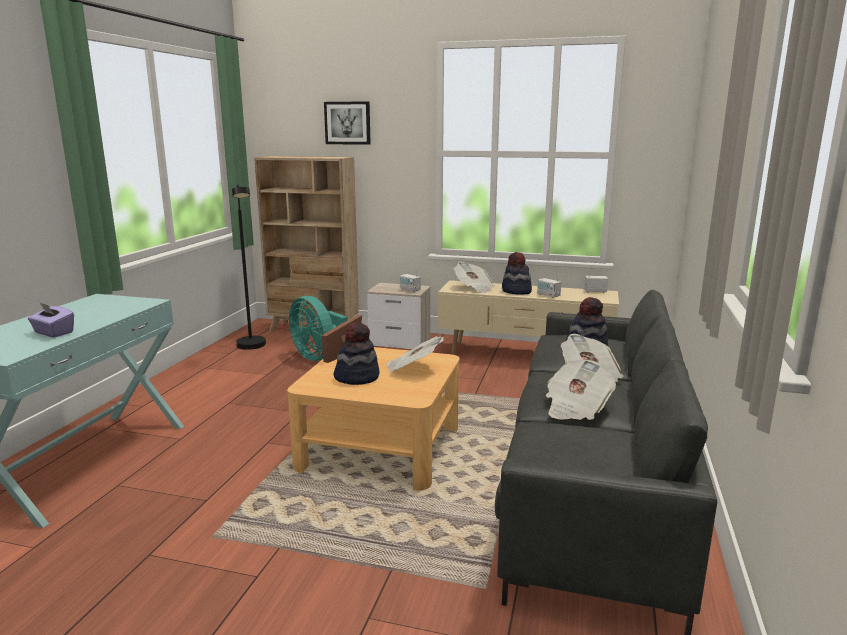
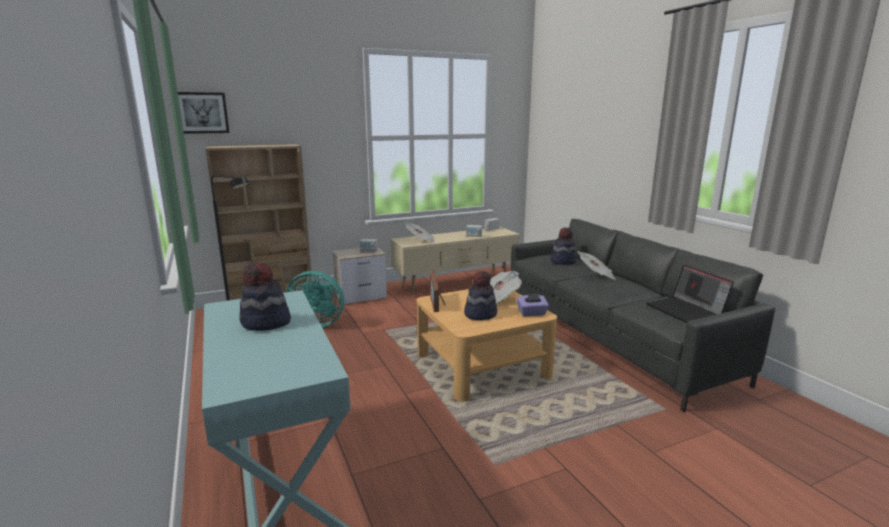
camera: 40 degrees left, 0 degrees up
(53, 333) = (292, 342): purple tissue box -> purple tissue box (532, 313)
(347, 123) = (285, 113): picture -> picture (202, 113)
(516, 291) = (450, 237): hat -> hat (265, 323)
(575, 408) = (624, 292): newspaper -> none
(590, 457) = (686, 311): none -> laptop

